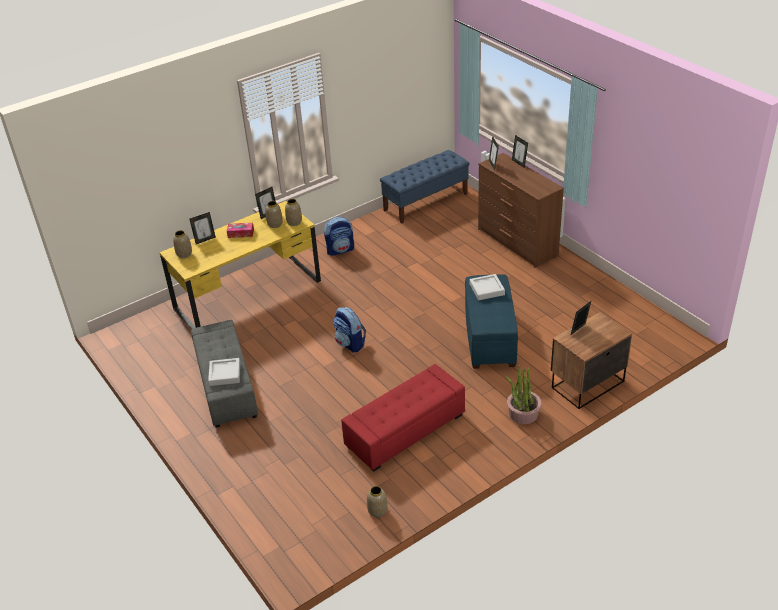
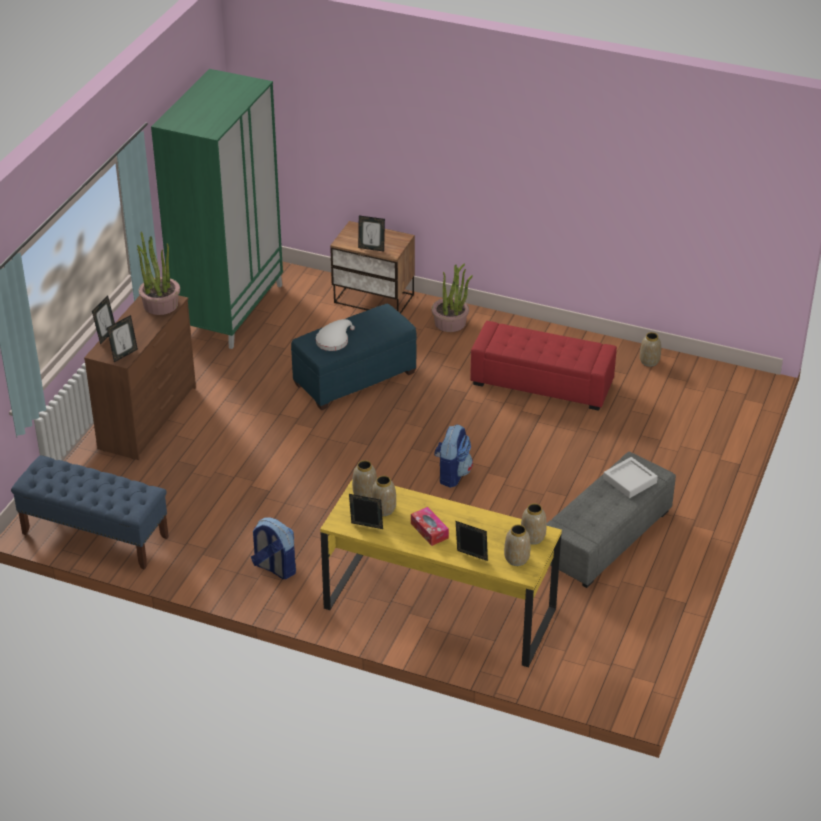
camera: 125 degrees left, 0 degrees up
(191, 266) = (533, 537): none -> vase
(487, 289) = (334, 340): grey tray -> white hat
(538, 188) = (160, 304): none -> potted plant
(622, 308) = (229, 309): none -> green wardrobe

